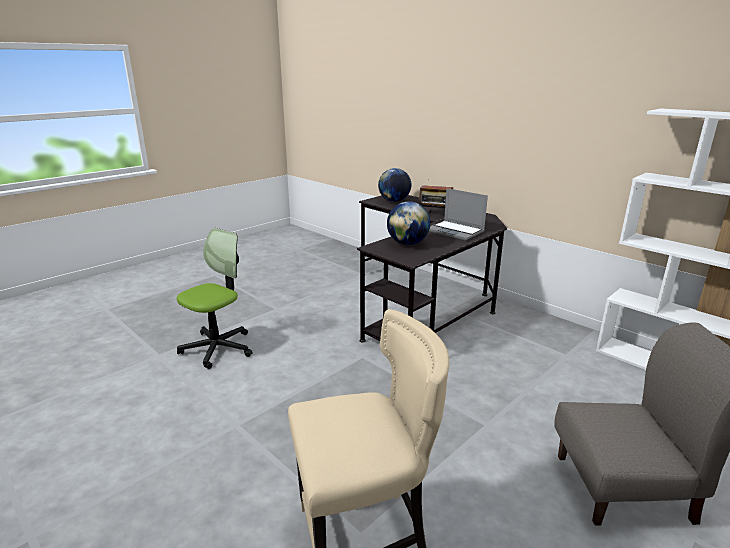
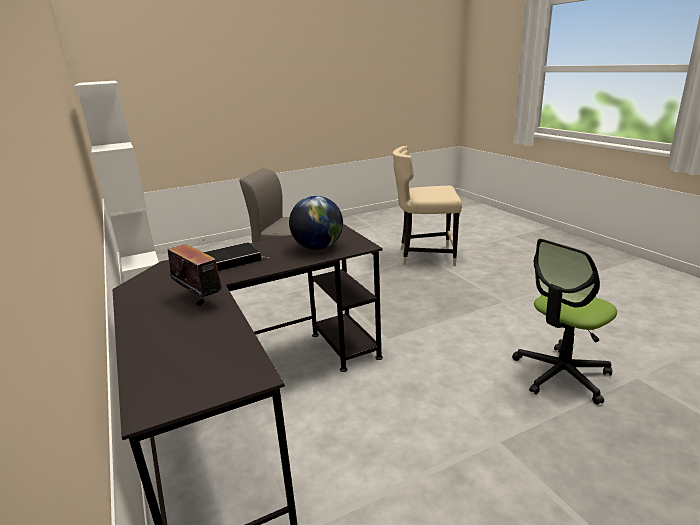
camera: 160 degrees left, 0 degrees up
(394, 201) = (203, 365): globe -> none
(456, 231) = (233, 260): laptop -> book

